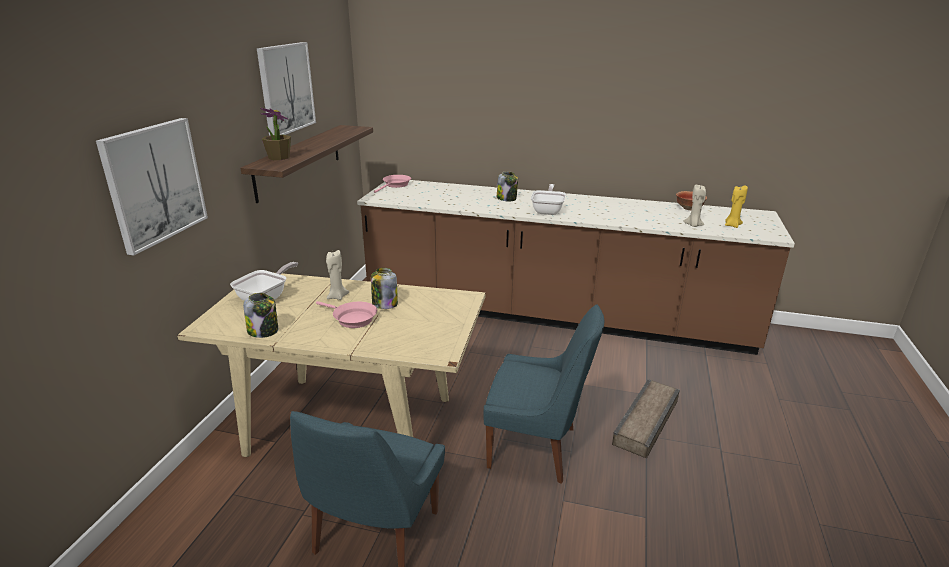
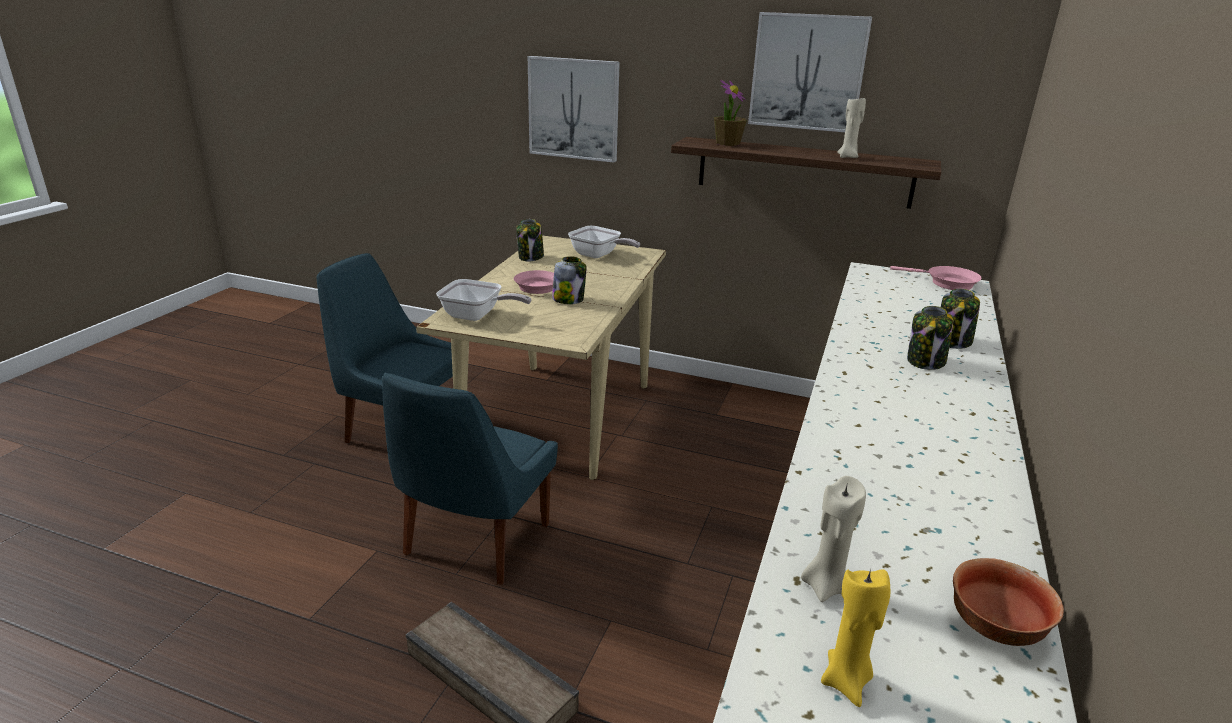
camera: 95 degrees right, 0 degrees up
(337, 297) = (593, 280): beige candle -> beige candle (848, 157)
(480, 192) = (953, 341): none -> jar
(548, 210) = (867, 393): frying pan -> frying pan (477, 316)

